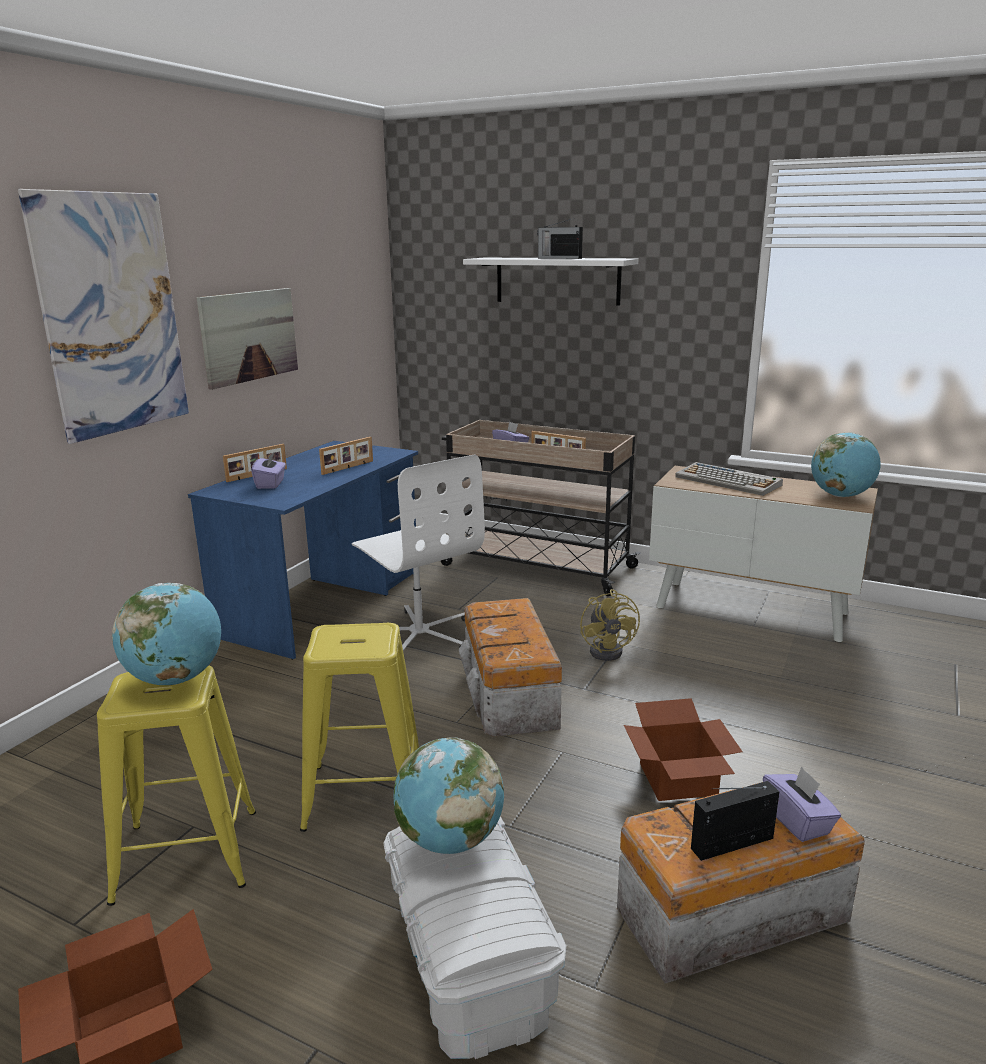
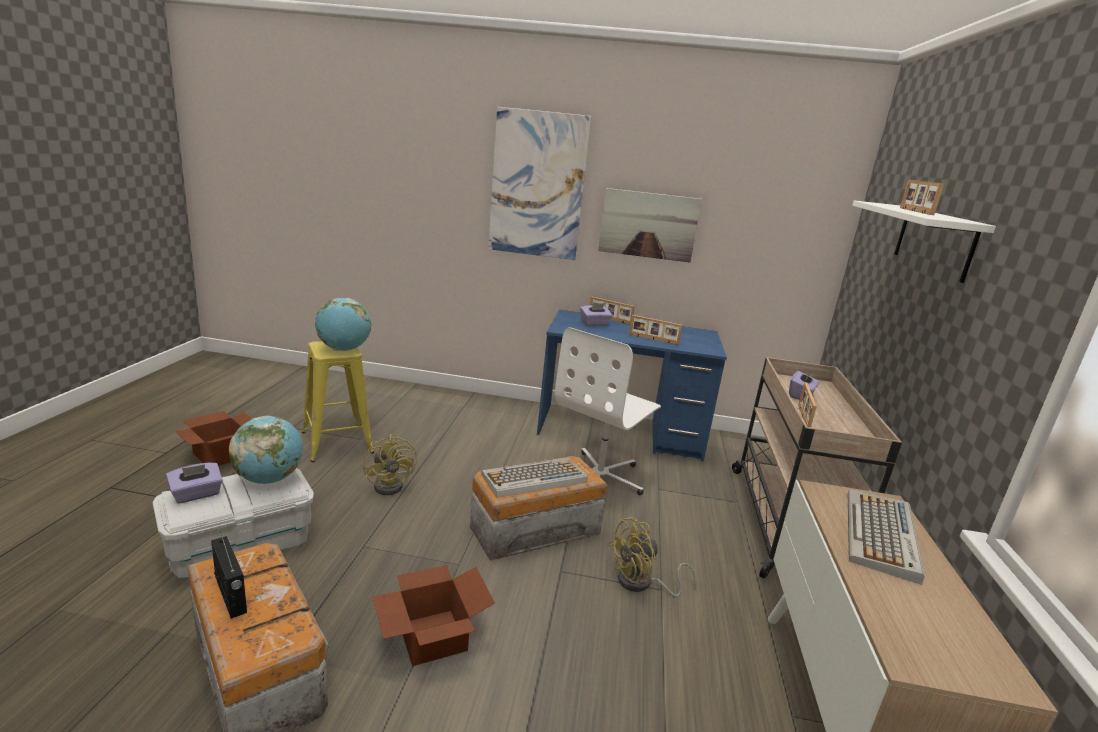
camera: 70 degrees right, 0 degrees up
(365, 794) = (392, 485): yellow stool -> yellow fan
(513, 632) = (533, 478): none -> keyboard
(559, 258) = (914, 211): radio -> picture frame
(797, 821) = (250, 636): purple tissue box -> purple tissue box (196, 494)
(841, 496) = (942, 648): globe -> none

